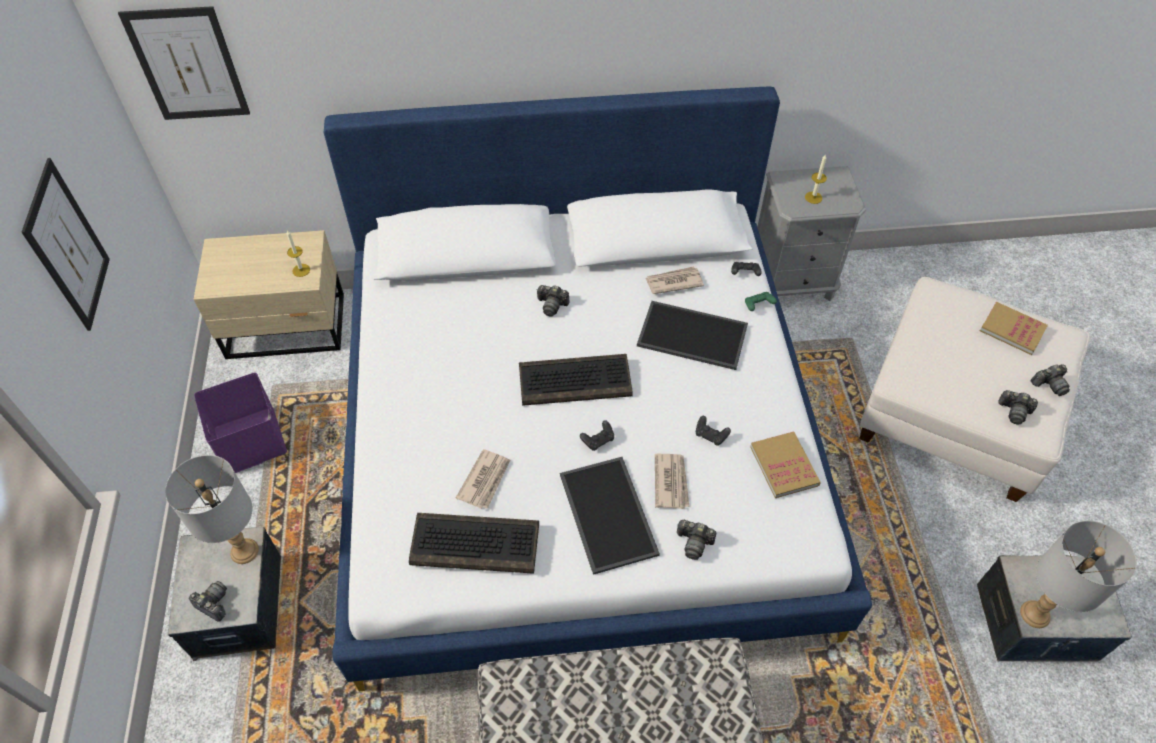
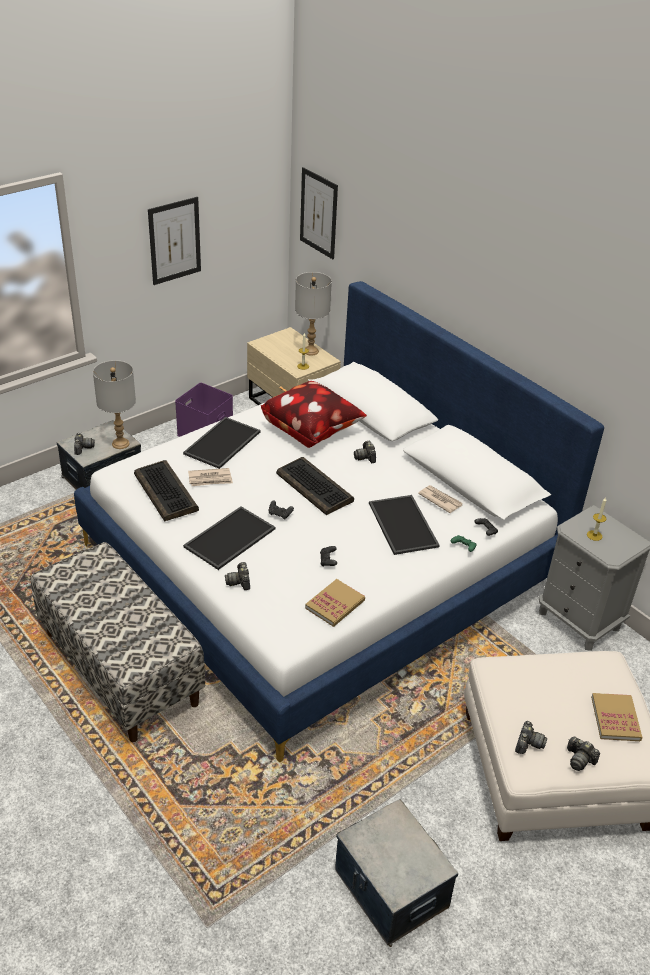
camera: 55 degrees right, 15 degrees down
(420, 431) = (223, 443): none -> tray
(462, 328) = (311, 430): none -> pillow
(671, 482) = (276, 556): newspaper -> none
(1014, 411) = (528, 743): camera -> camera turned 150 degrees counterclockwise
(1034, 613) = (363, 836): grey table lamp -> grey table lamp (311, 351)

